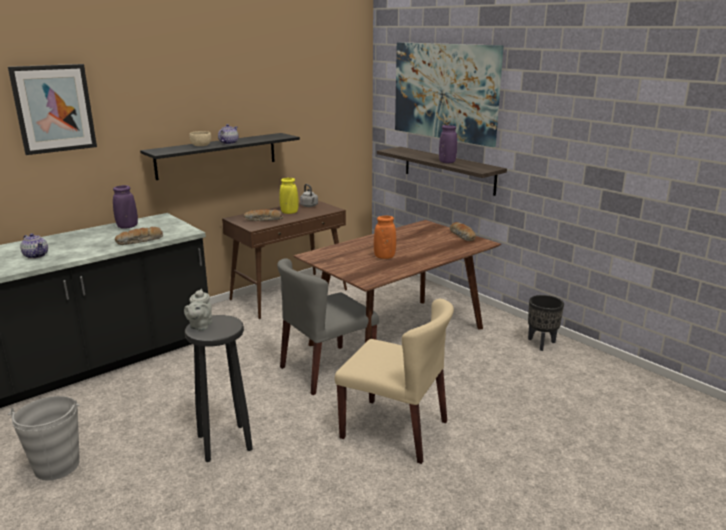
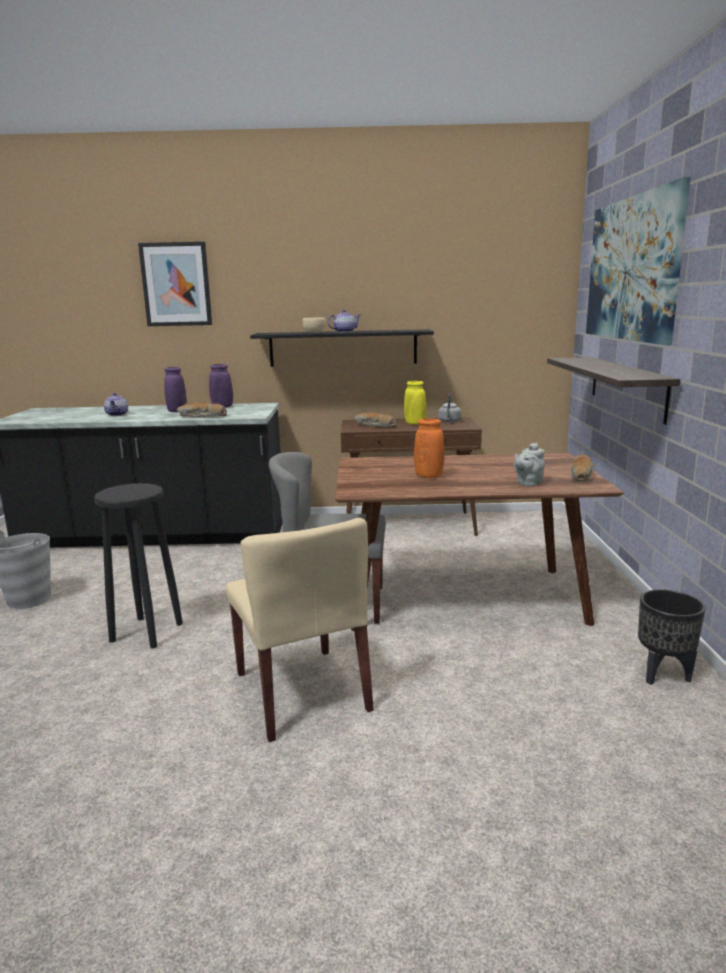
camera: 40 degrees right, 5 degrees down
(200, 326) = (120, 488): grey teapot -> grey teapot (528, 483)
(447, 162) = (603, 369): purple vase -> purple vase (177, 411)

